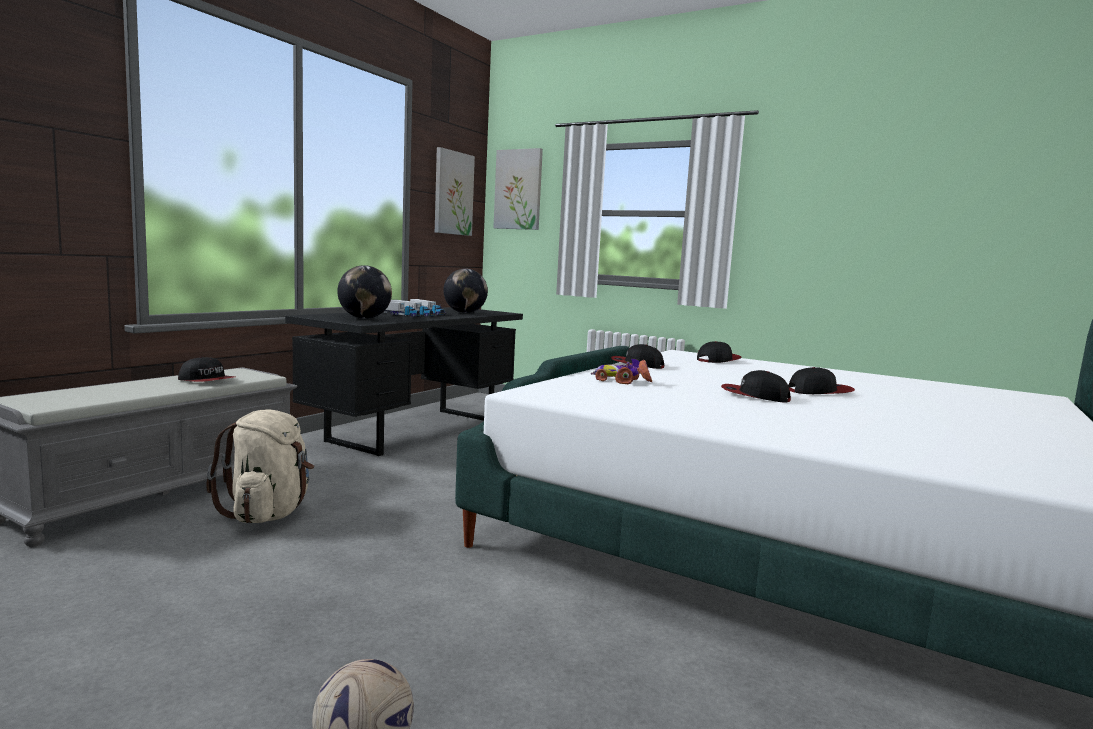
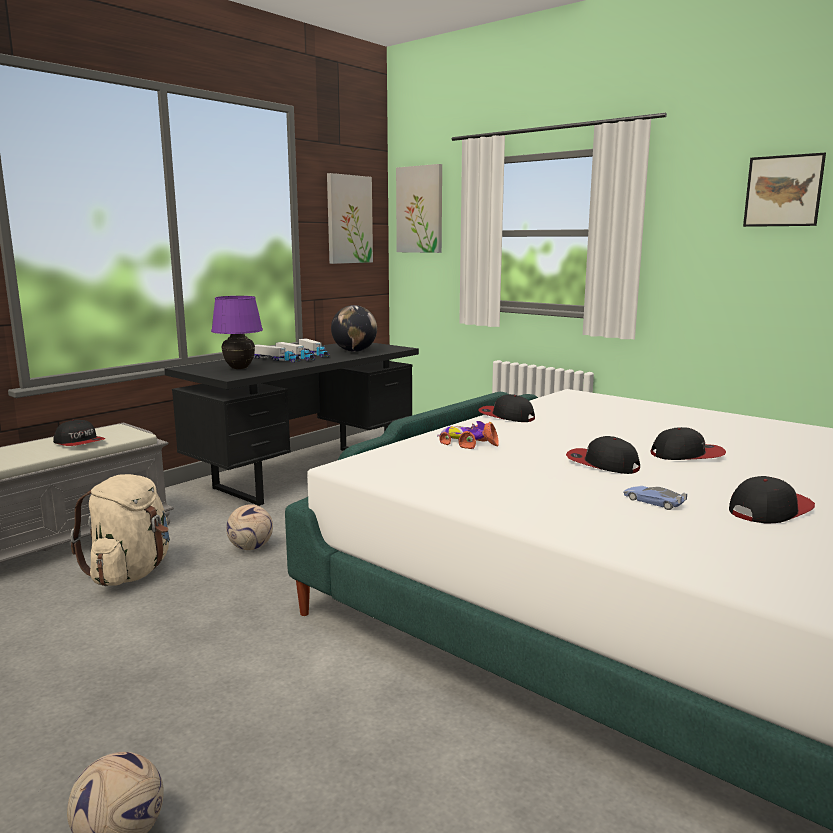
camera: 10 degrees right, 5 degrees up
(364, 318) = (239, 368): globe -> purple table lamp
(386, 491) = (250, 548): none -> football
(718, 360) = (608, 405): cap -> cap (769, 510)
(824, 420) = (653, 501): none -> toy car
(858, 181) = (783, 191): none -> picture

